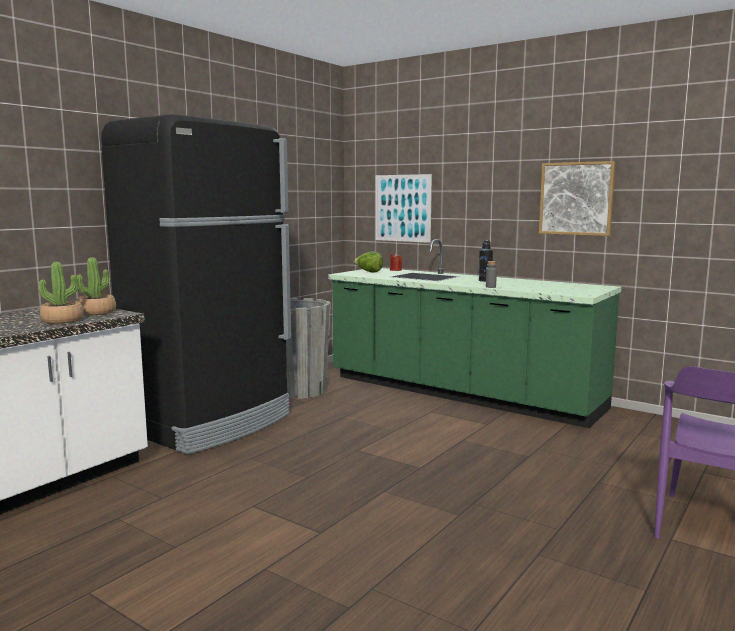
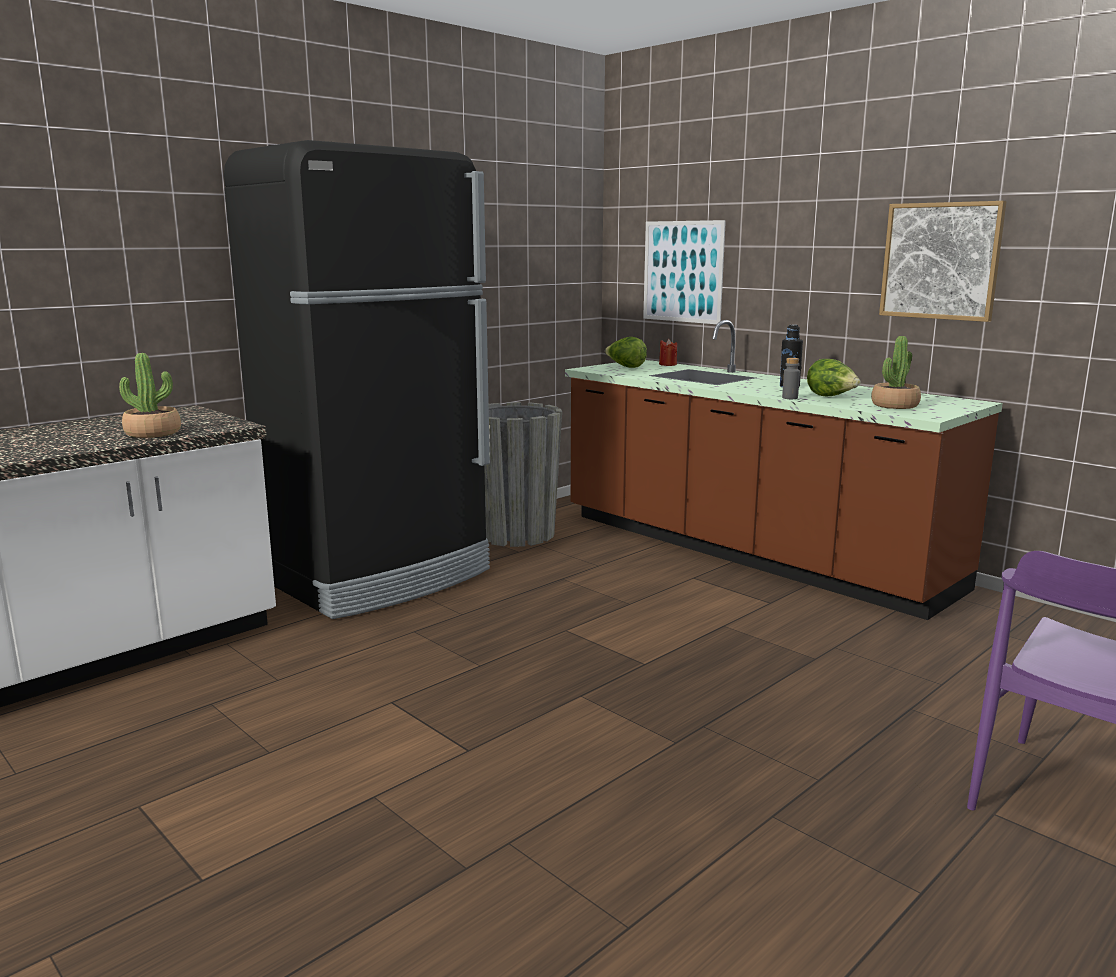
camera: 10 degrees right, 5 degrees up
(96, 312) = (205, 422): potted plant -> potted plant (894, 405)
(461, 393) = (748, 551): green counter -> brown counter
(516, 286) = (831, 397): none -> lettuce

